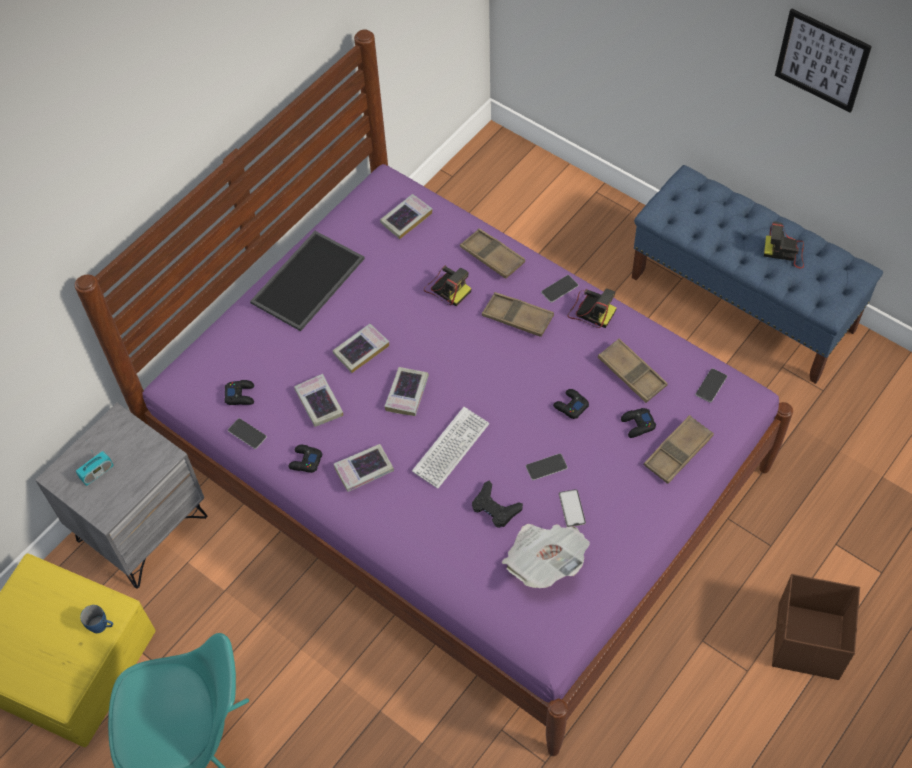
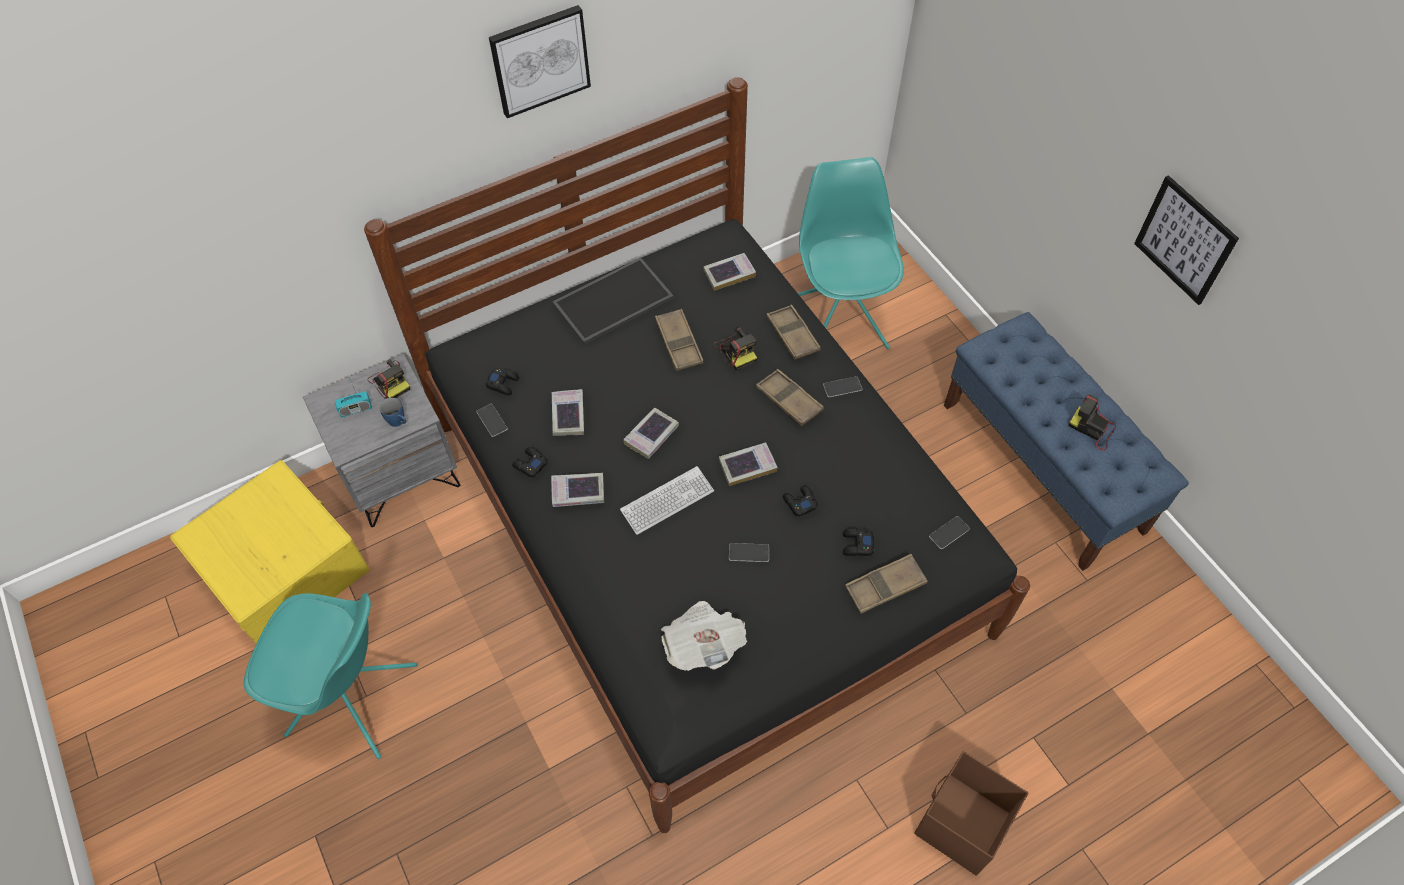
camera: 20 degrees right, 0 degrees up
(102, 626) = (309, 548): blue mug -> blue mug (399, 422)
(197, 73) = (540, 60): none -> picture
(361, 350) = (629, 380): book -> book (747, 466)
(461, 466) = (703, 524): purple bed -> black bed
(495, 508) = (681, 573): black game controller -> none
(501, 230) = (839, 320): none -> turquoise chair
(572, 508) = (754, 602): phone -> none
(590, 311) = (862, 418): camera -> camera (390, 381)
(631, 373) = (874, 492): brown tray -> brown tray (679, 343)

